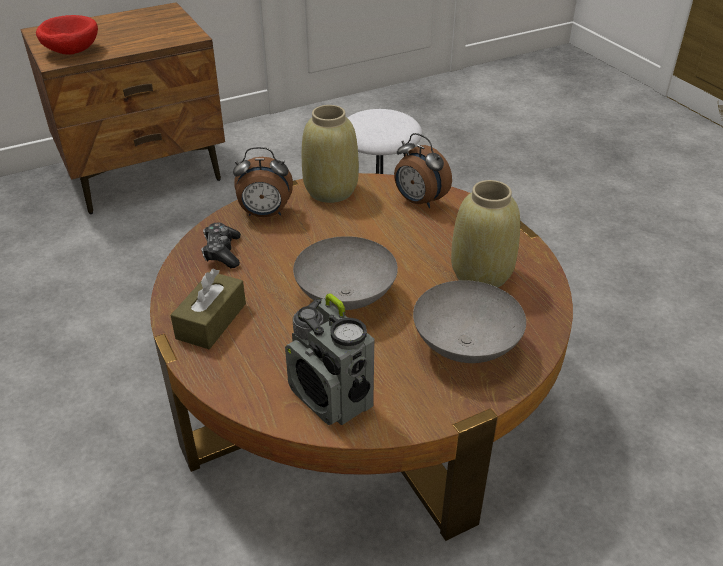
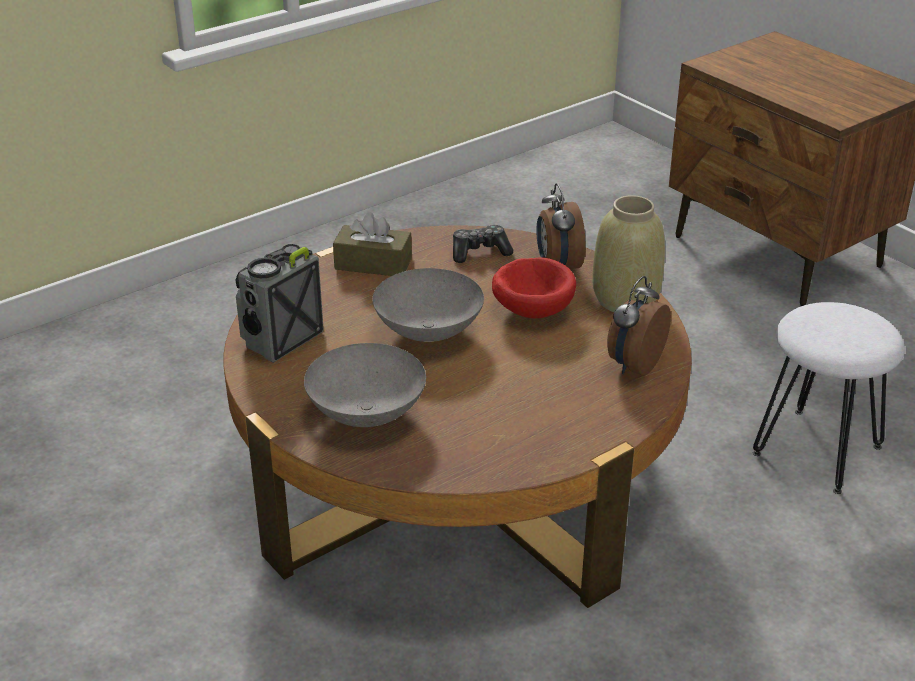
camera: 80 degrees right, 5 degrees down
(71, 51) = (739, 65): red bowl -> red bowl (532, 309)
(480, 274) = (496, 419): beige vase -> none

